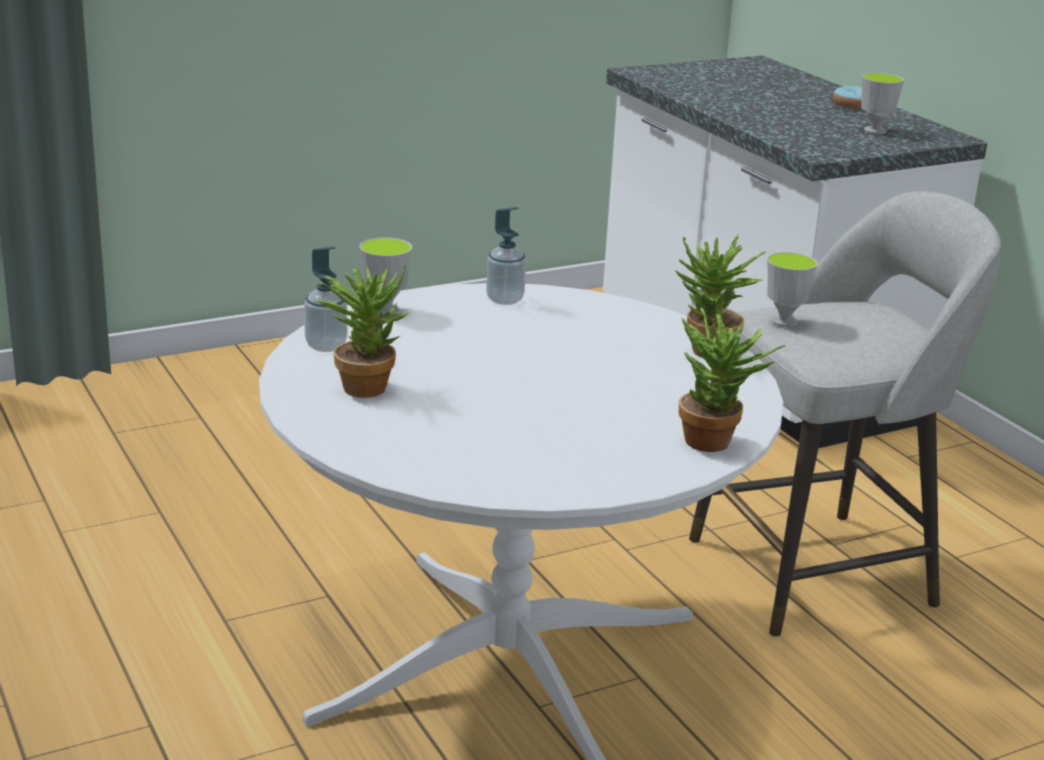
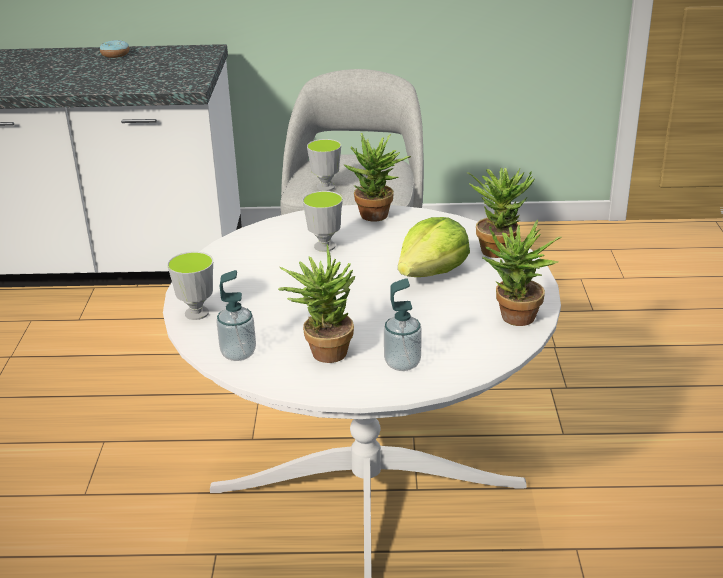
camera: 60 degrees left, 5 degrees up
(505, 299) = (225, 261): soap dispenser -> soap dispenser (402, 363)
(534, 481) = (514, 320): none -> potted plant
(602, 411) = (432, 272): none -> lettuce
(875, 131) = (171, 62): cup -> cup (324, 246)

